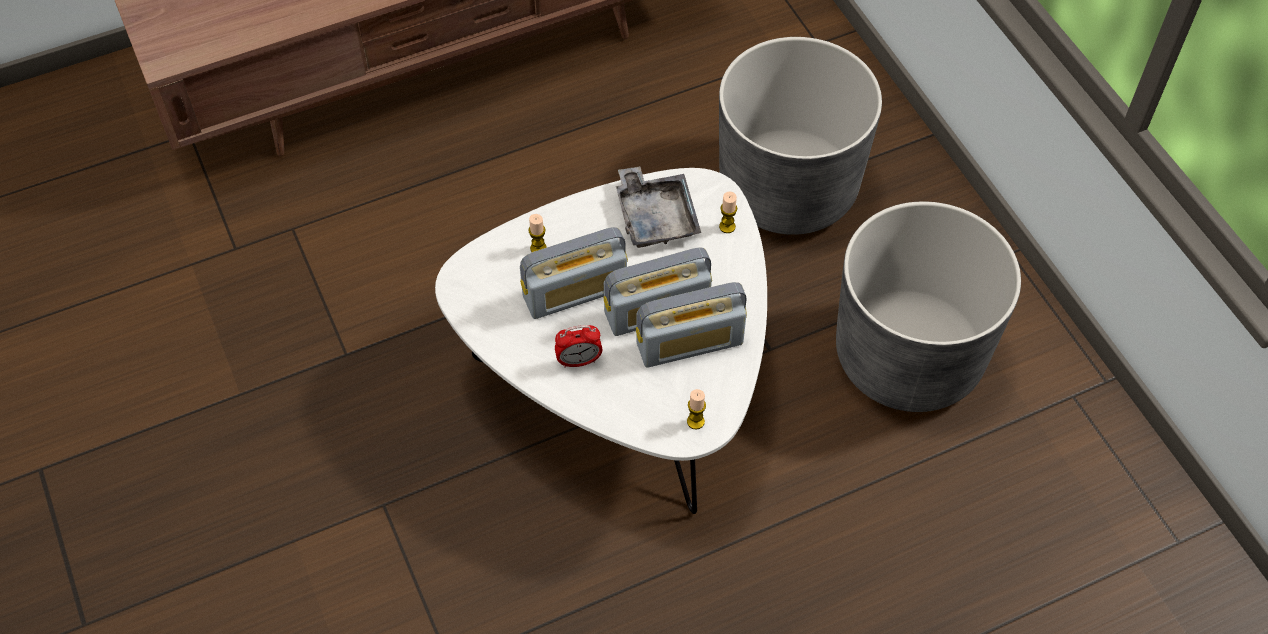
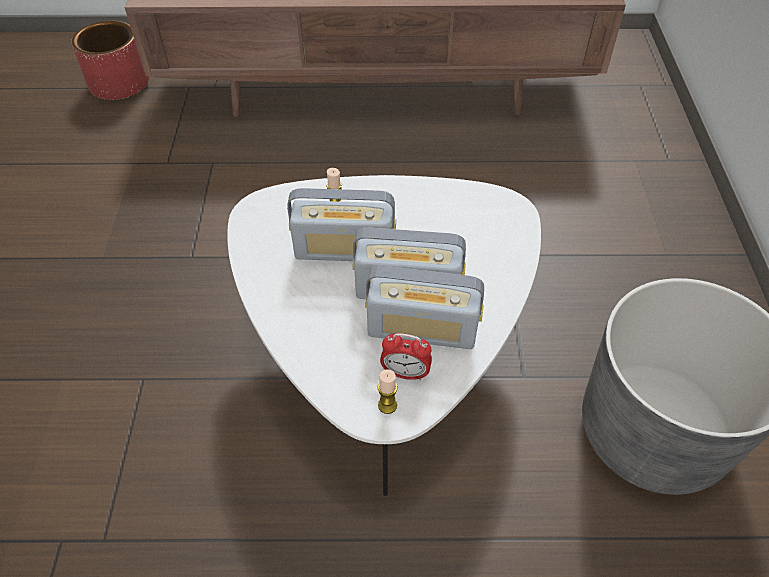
camera: 25 degrees right, 5 degrees down
(91, 159) = (120, 84): none -> red planter
(579, 361) = (312, 308): alarm clock -> alarm clock (405, 373)
(656, 217) = (450, 214): grey tray -> none
(727, 226) = (511, 242): candle -> none
(788, 187) = (599, 254): grey planter -> none

